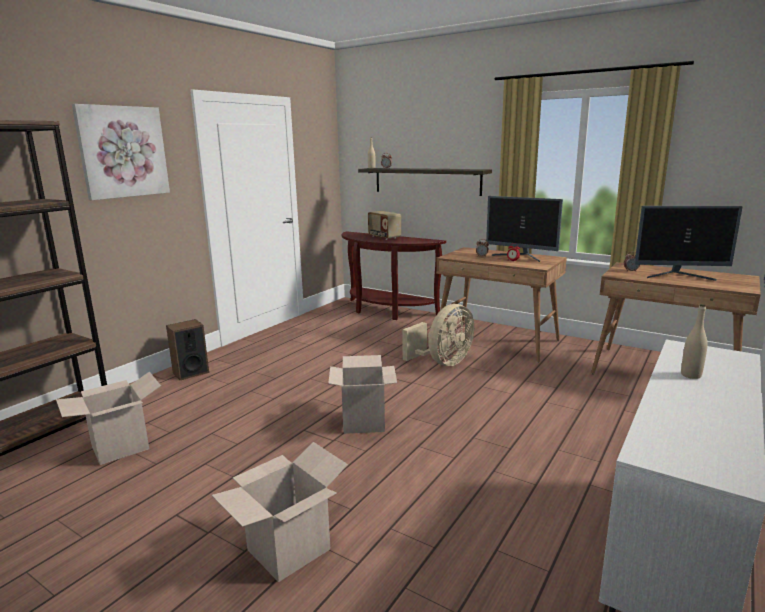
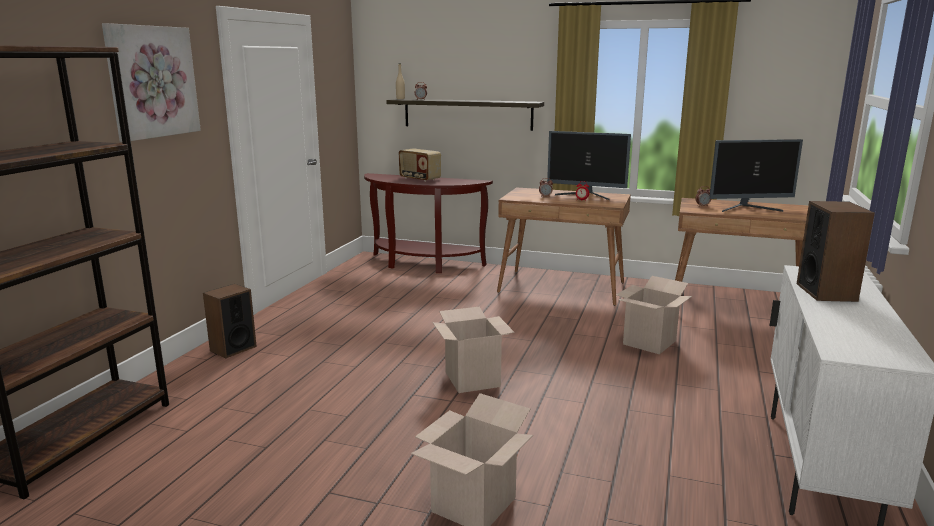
camera: 15 degrees left, 0 degrees up
(120, 447) = (207, 436): cardboard box -> cardboard box (649, 342)
(443, 362) = (519, 313): beige fan -> none
(691, 375) = (826, 292): beige bottle -> speaker

